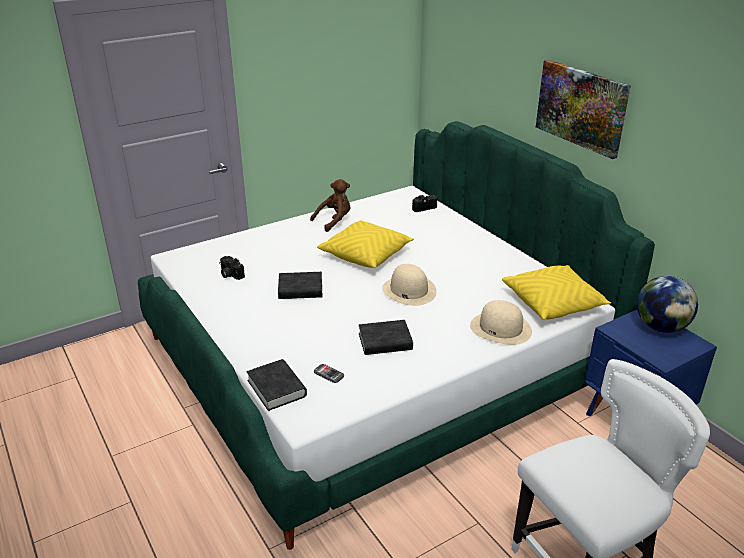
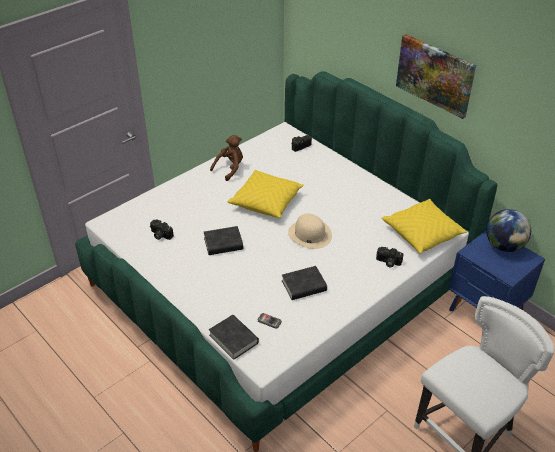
camera: 10 degrees left, 10 degrees up
(501, 328) = (388, 262): beige hat -> camera

